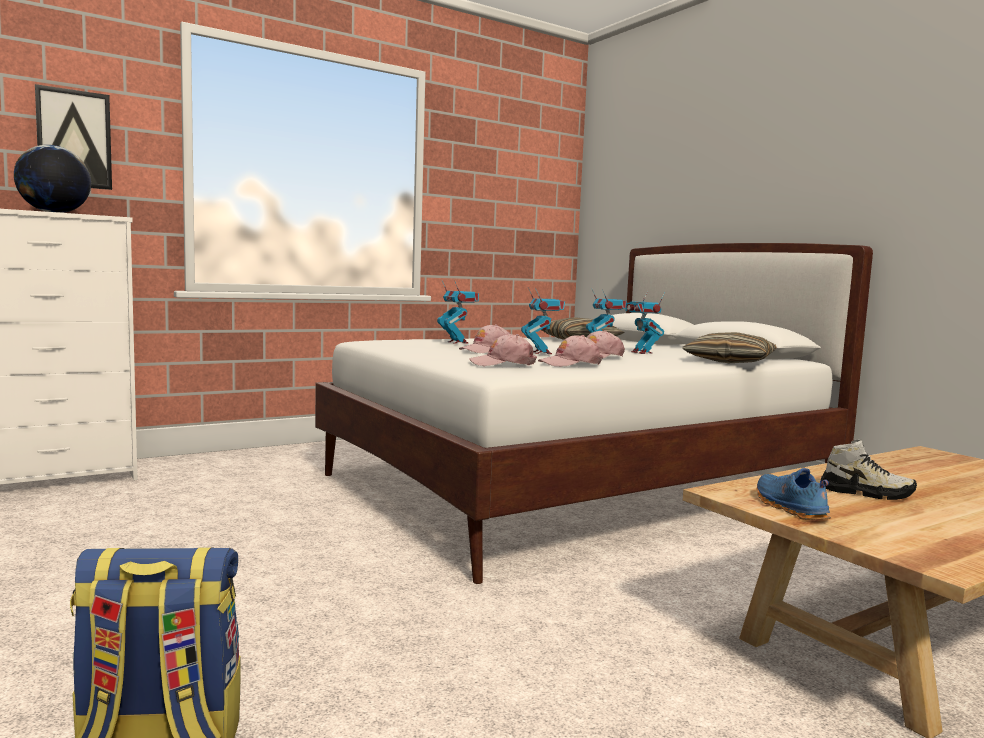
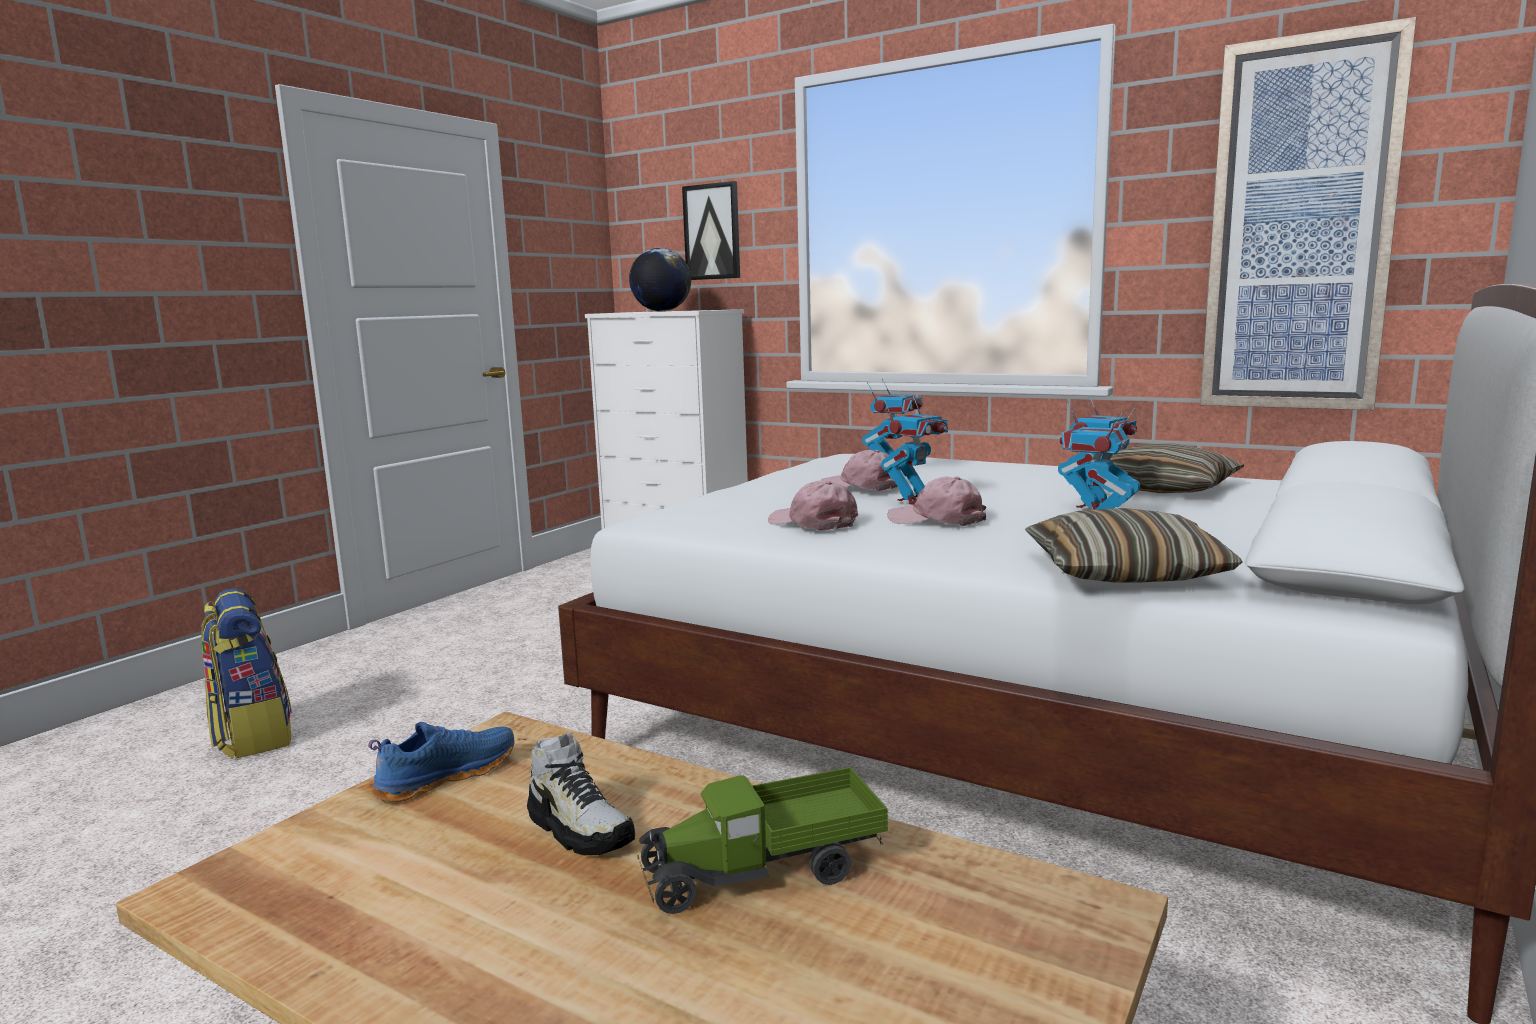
camera: 65 degrees right, 5 degrees up
(503, 364) = (733, 508): pink cap -> none
(511, 211) = (1300, 227): none -> picture
(866, 493) = (580, 829): shoe -> shoe turned 45 degrees counterclockwise
(907, 476) = (764, 870): none -> toy truck

